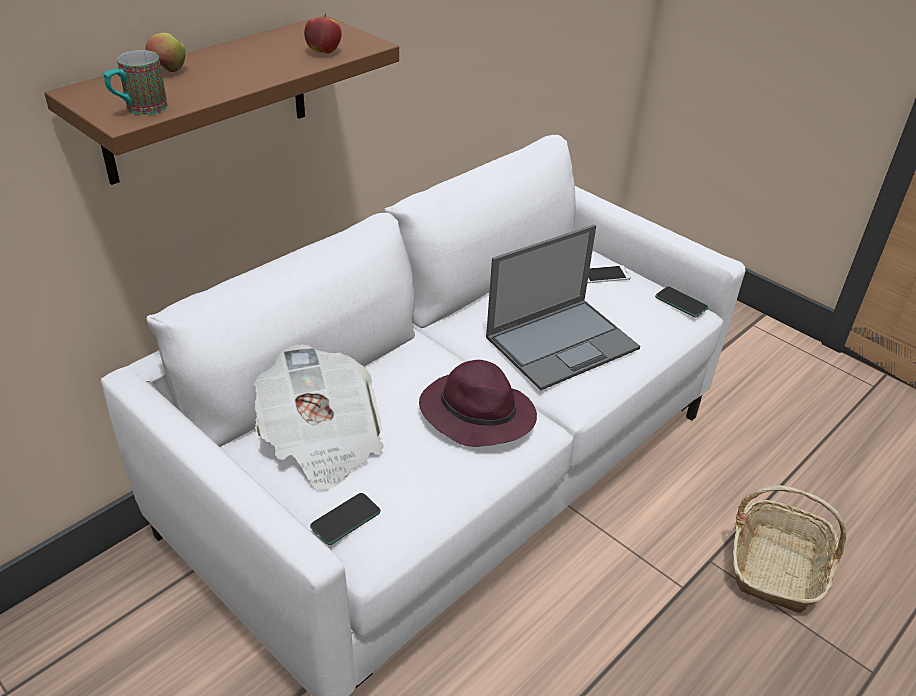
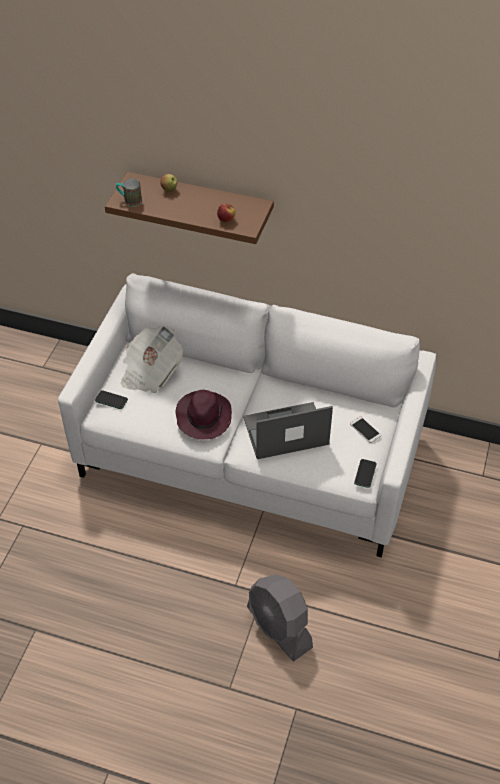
camera: 65 degrees right, 10 degrees up
(563, 342) = (284, 431): laptop -> laptop turned 135 degrees clockwise
(777, 566) = (279, 628): basket -> grey fan

